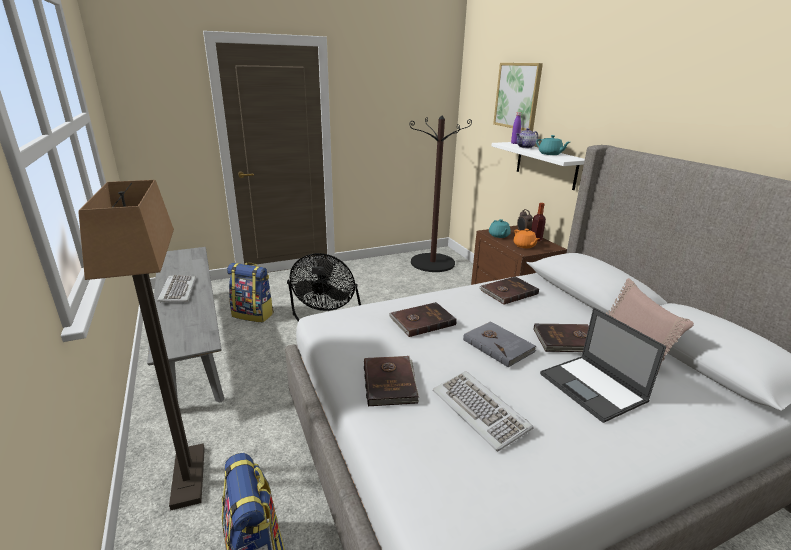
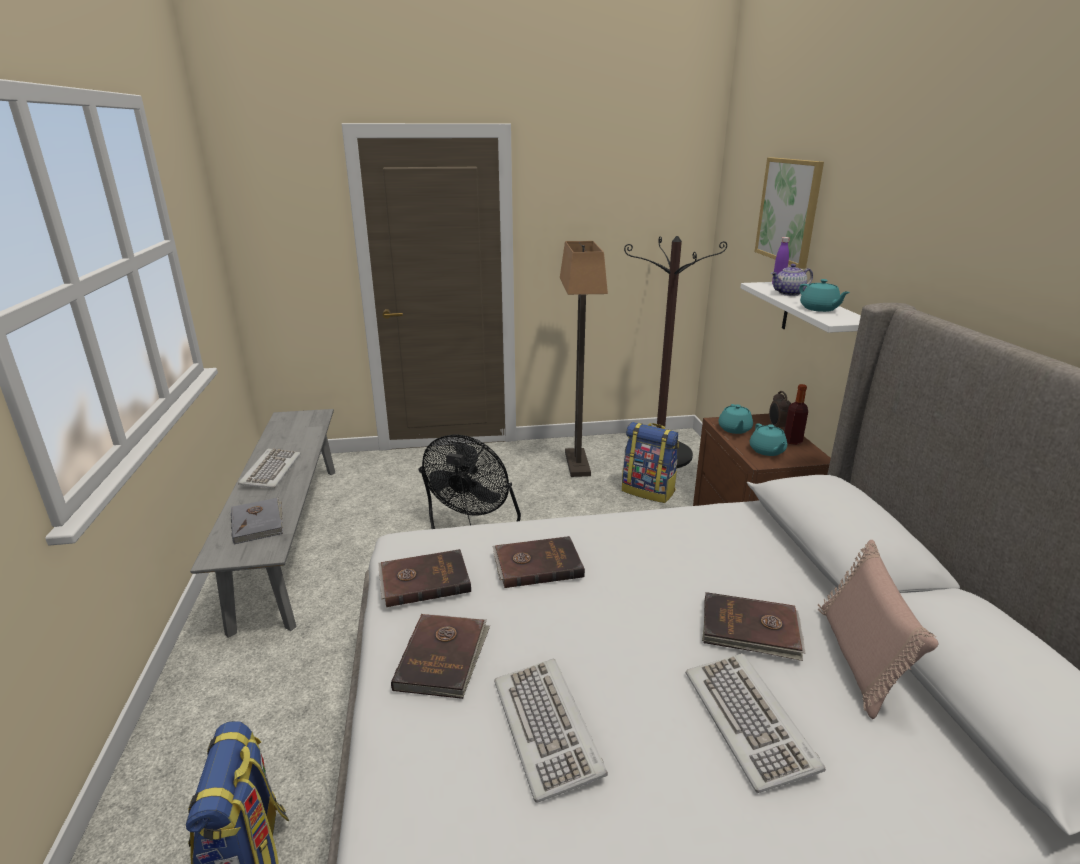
camera: 15 degrees right, 0 degrees up
(188, 476) = (213, 729): floor lamp -> floor lamp (577, 464)
(253, 314) = (379, 508): backpack -> backpack (648, 491)
(498, 345) = (633, 621): grey book -> grey book (258, 522)
(508, 292) = (699, 530): brown book -> brown book (424, 580)
(524, 246) = (767, 451): orange teapot -> turquoise teapot
(593, 388) = (750, 722): laptop -> keyboard

